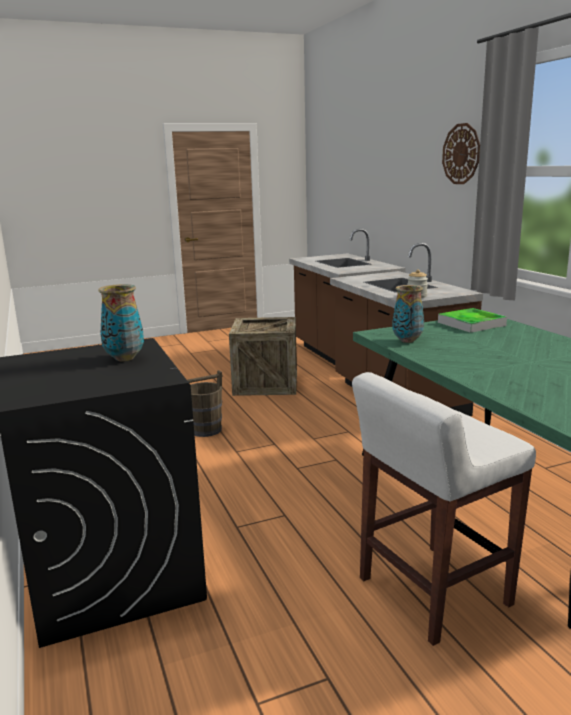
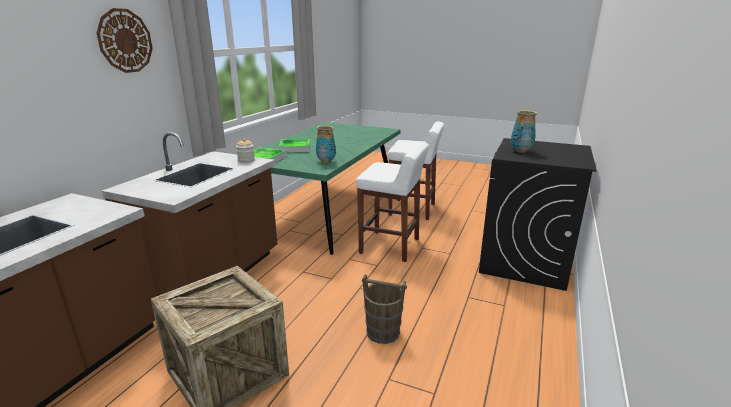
camera: 135 degrees left, 5 degrees up
(324, 496) = (390, 246): none -> white stool
(512, 342) = (295, 148): none -> tray

